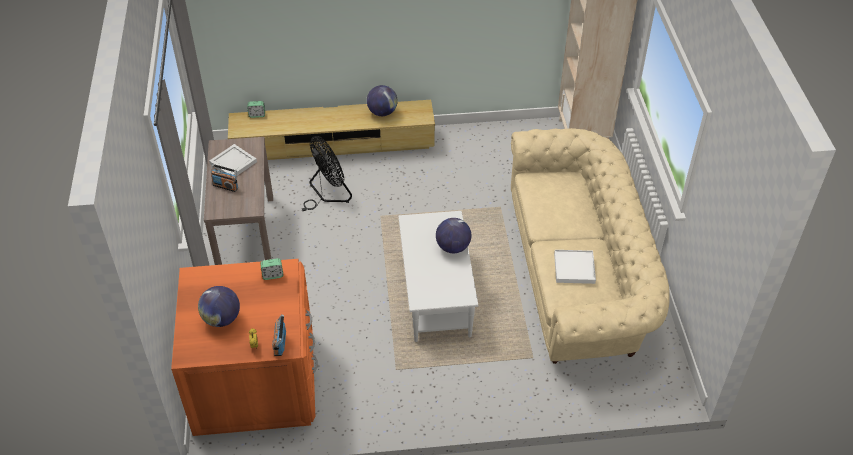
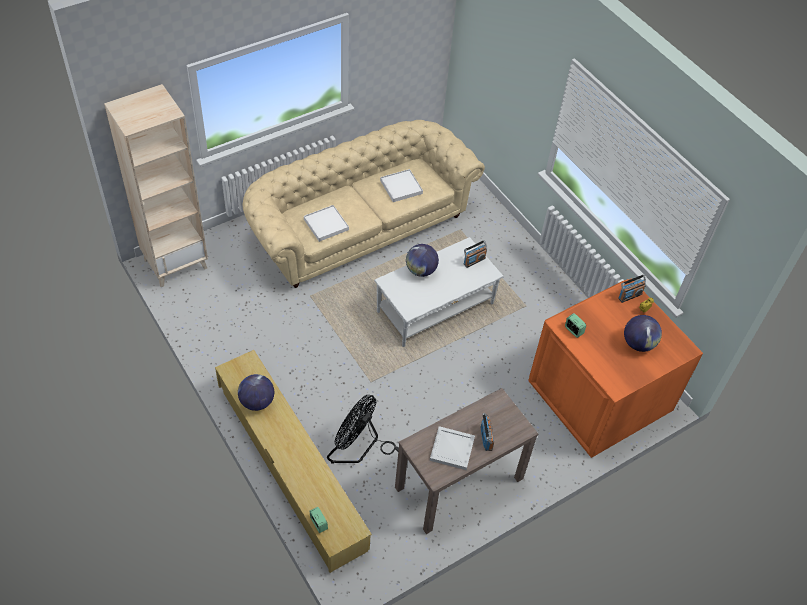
camera: 120 degrees left, 5 degrees up
(442, 294) = (474, 261): none -> radio
(546, 193) = (326, 224): none -> white tray

